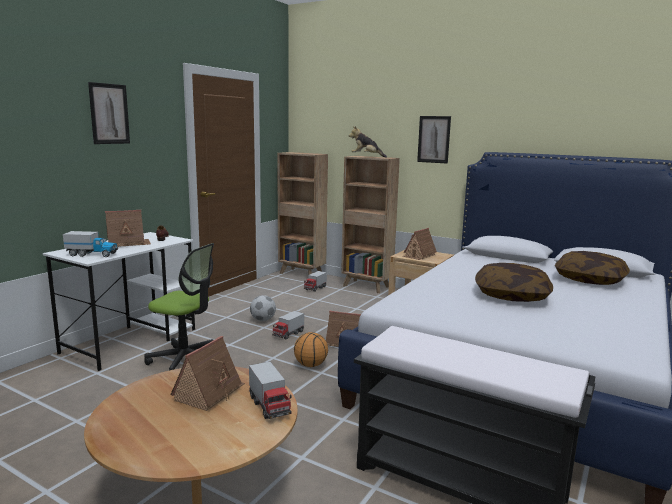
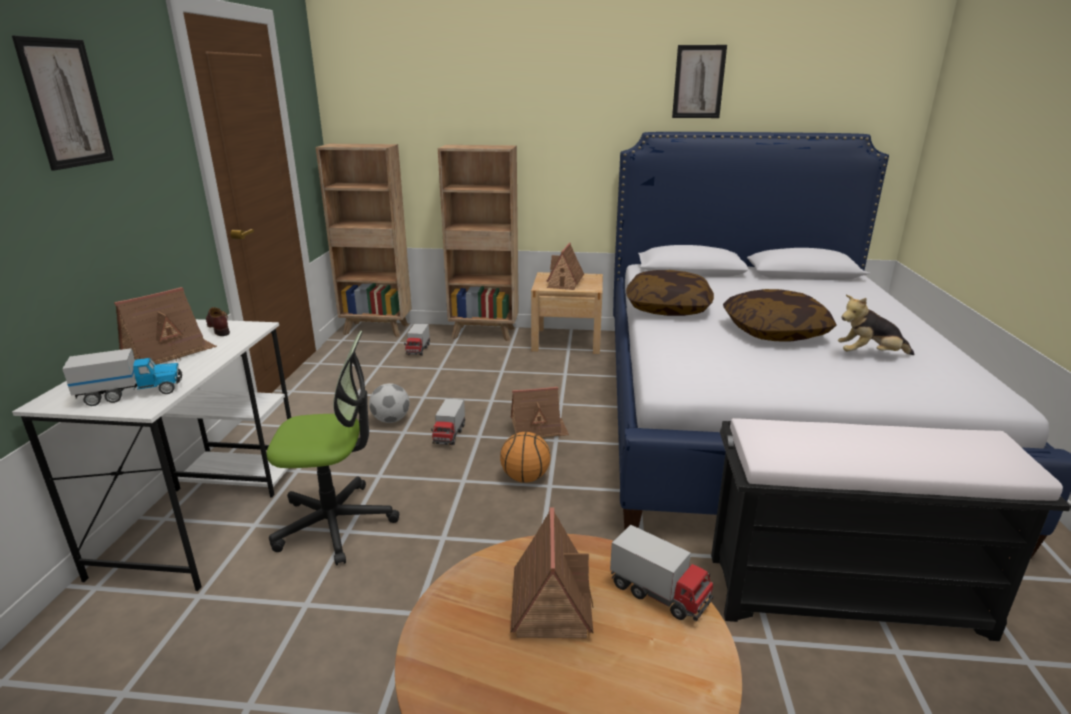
camera: 25 degrees left, 10 degrees up
(366, 156) = (469, 146): plush toy -> plush toy (869, 355)
(434, 139) = (566, 116): picture -> picture (698, 82)
(590, 279) = (813, 291): pillow -> pillow (668, 308)

